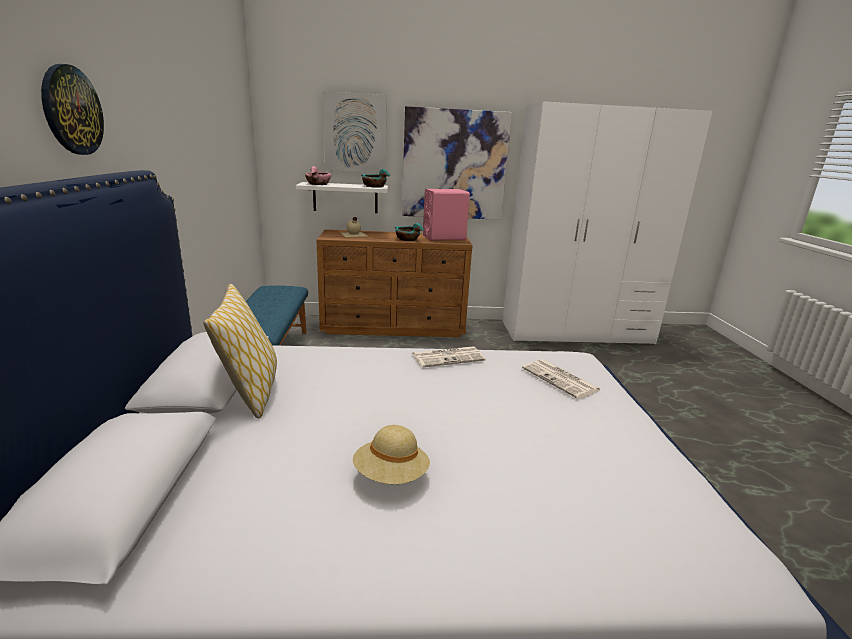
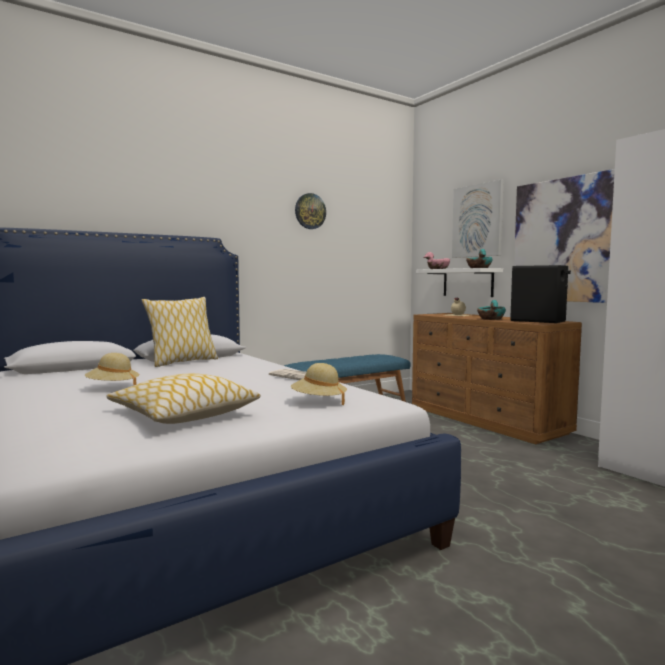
camera: 60 degrees right, 15 degrees down
(71, 110) = (176, 207): wall clock -> wall clock (310, 211)
(444, 237) = (538, 321): pink speaker -> black speaker
(561, 379) = (318, 401): newspaper -> beige hat
(580, 452) = (183, 415): none -> pillow

